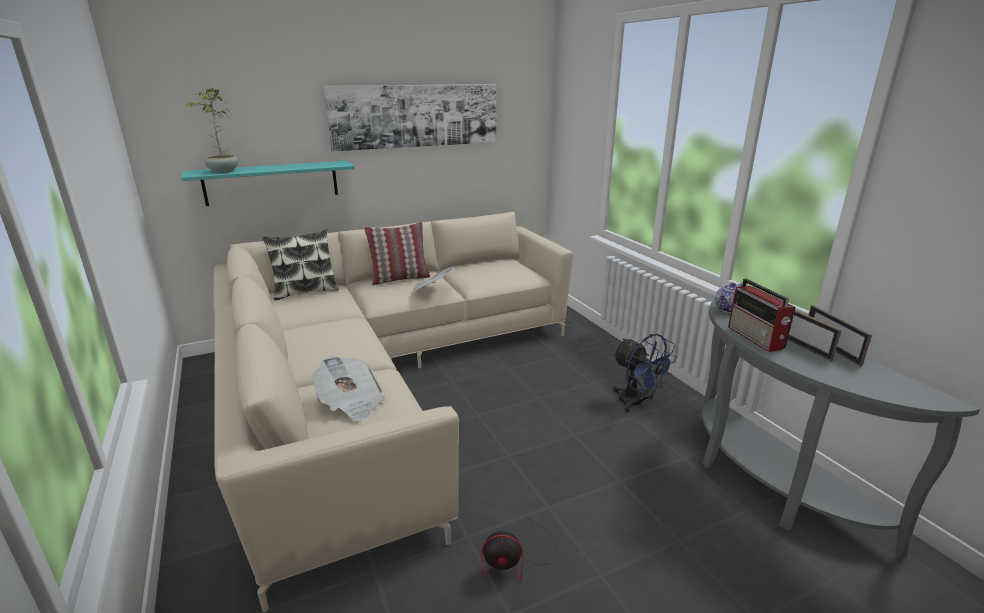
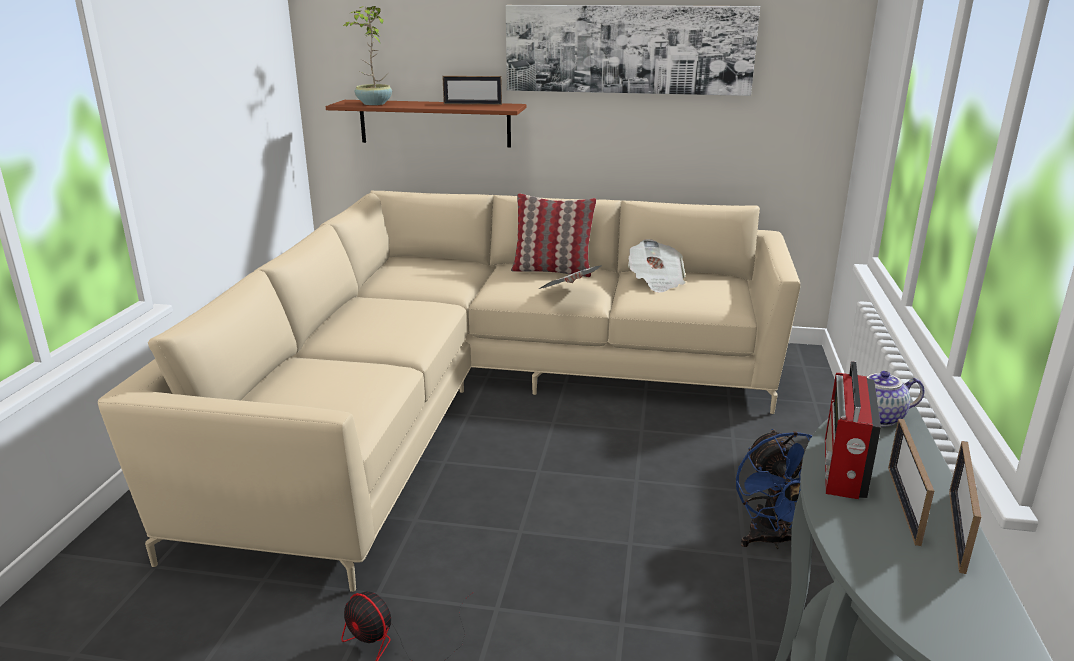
camera: 35 degrees right, 0 degrees up
(272, 182) = (434, 123): turquoise shelf -> brown shelf
(305, 291) = (434, 262): pillow -> none
(307, 164) = (472, 104): none -> picture frame
(350, 403) = (320, 387): newspaper -> newspaper (656, 281)

